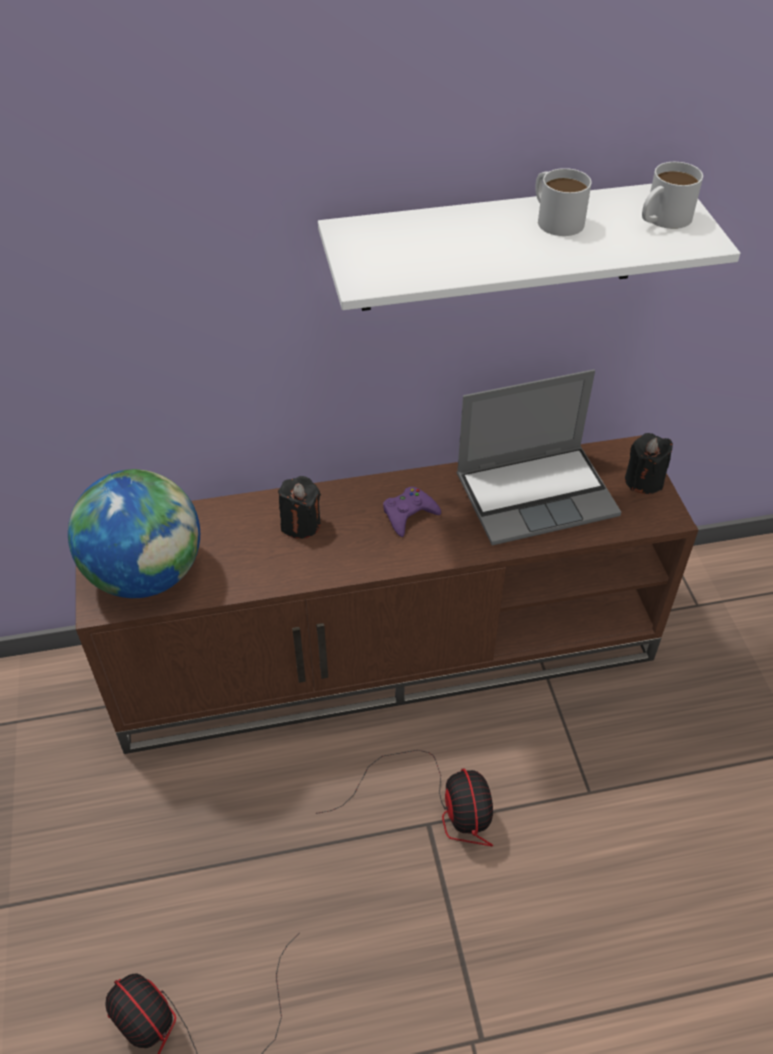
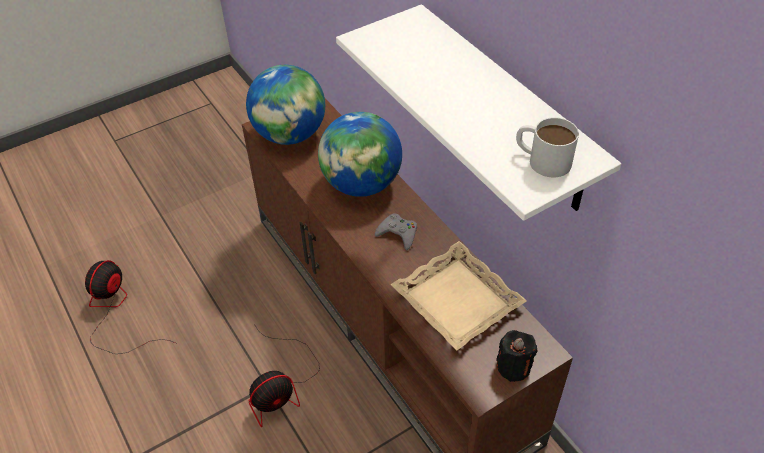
camera: 70 degrees right, 0 degrees up
(300, 524) = (361, 184): black candle -> globe
(409, 514) = (398, 234): purple game controller -> grey game controller
(537, 494) = (458, 300): laptop -> beige tray
(554, 218) = (499, 103): white mug -> none

